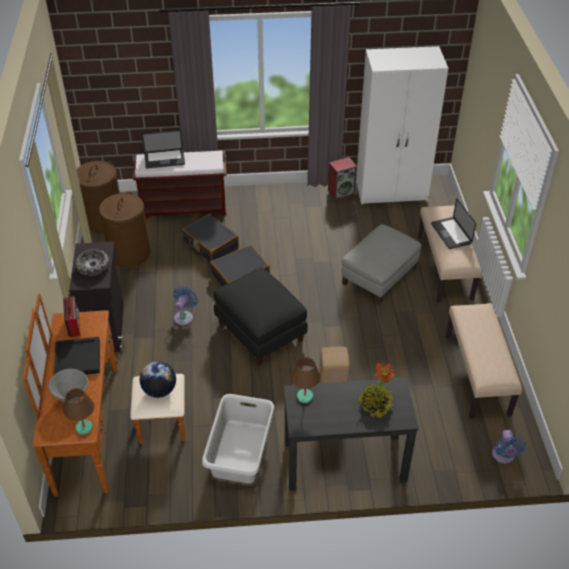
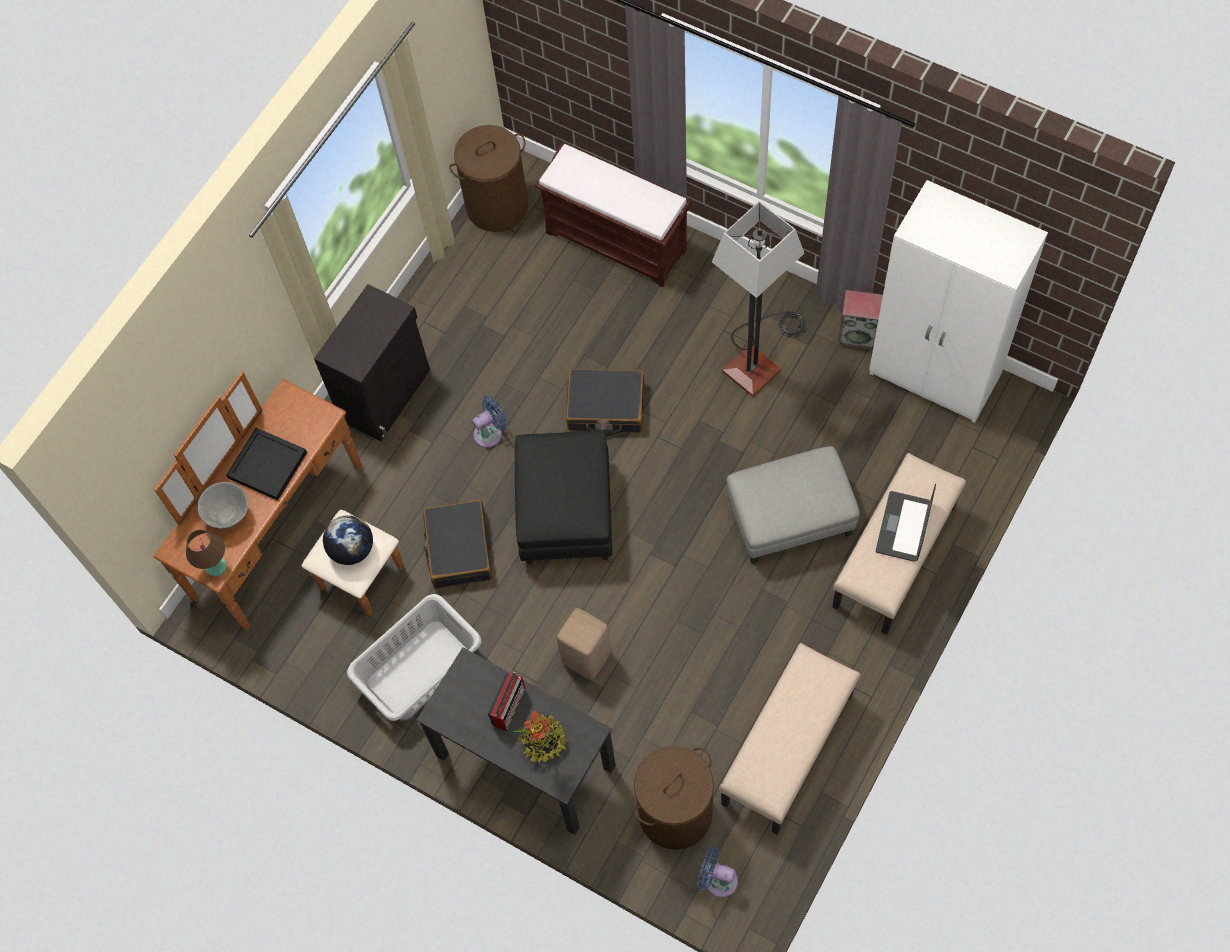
camera: 40 degrees right, 20 degrees up
(74, 324) = (294, 410): radio -> radio (509, 705)
(93, 266) = (363, 336): bowl -> none
(129, 253) = (491, 286): brown laundry basket -> brown laundry basket (675, 812)
(164, 159) = (594, 175): laptop -> none
(210, 244) = (605, 330): black suitcase -> black suitcase (459, 549)
(301, 222) = (758, 359): none -> floor lamp
(305, 396) = (474, 677): brown table lamp -> none
(503, 456) = (717, 879): blue fan -> blue fan turned 75 degrees clockwise

